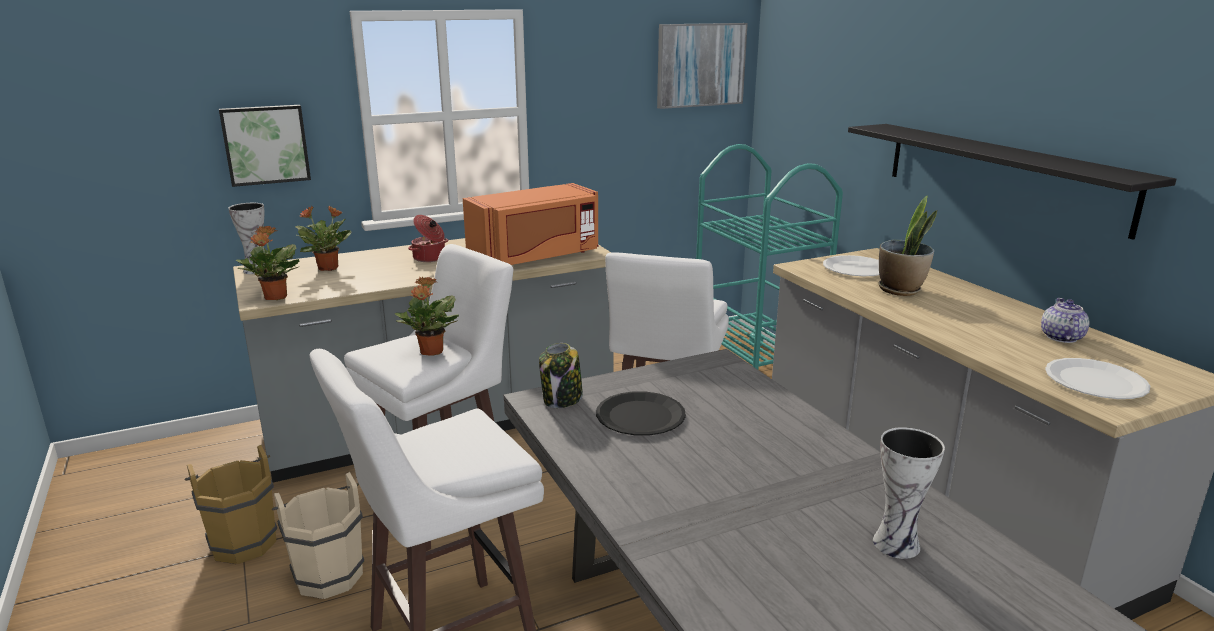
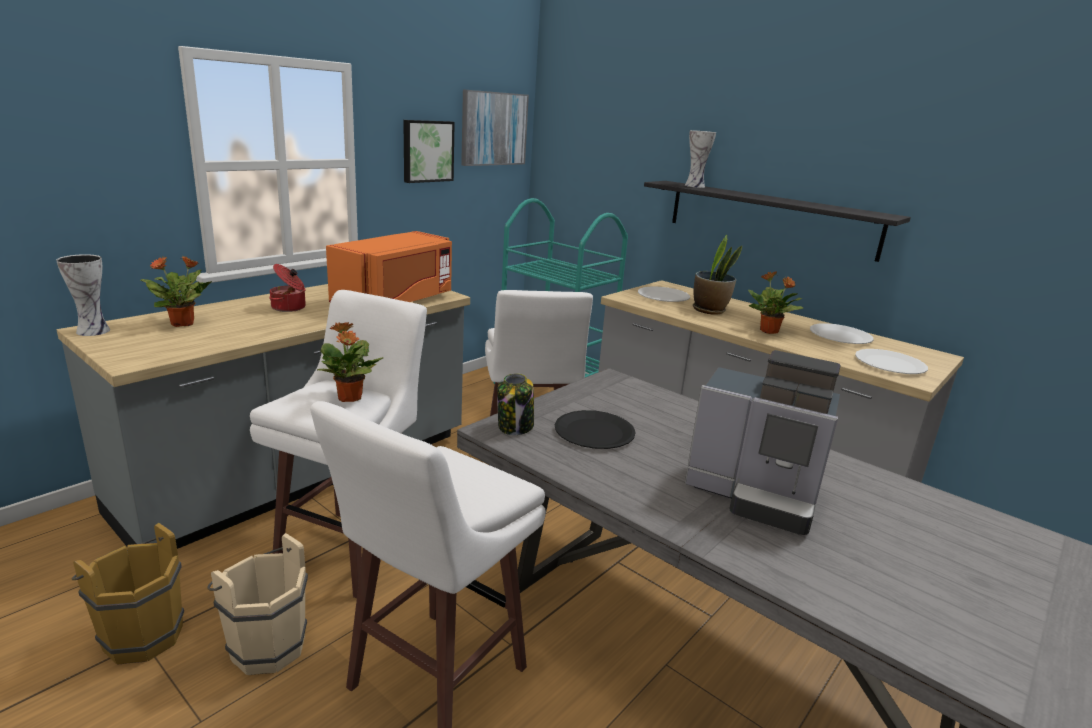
camera: 25 degrees left, 0 degrees up
(265, 144) = (84, 189): picture -> picture (427, 151)
(275, 297) = (146, 358): potted plant -> potted plant (769, 331)
(759, 511) = (755, 495): none -> coffee machine
(898, 543) = (865, 501): vase -> vase (695, 186)
(1061, 337) = (840, 336): teapot -> white plate

